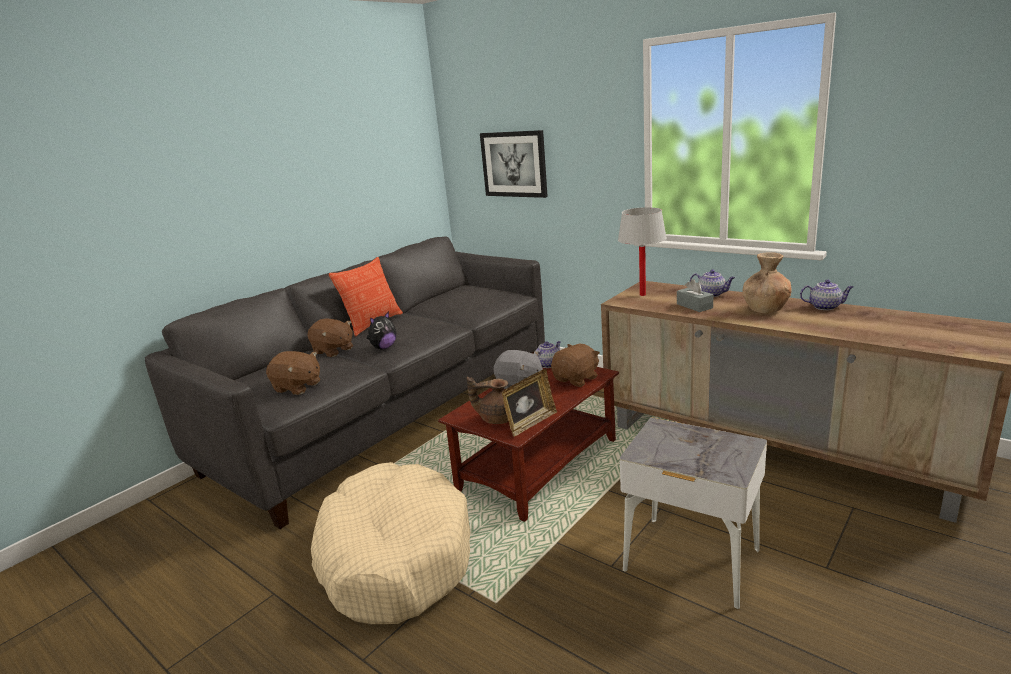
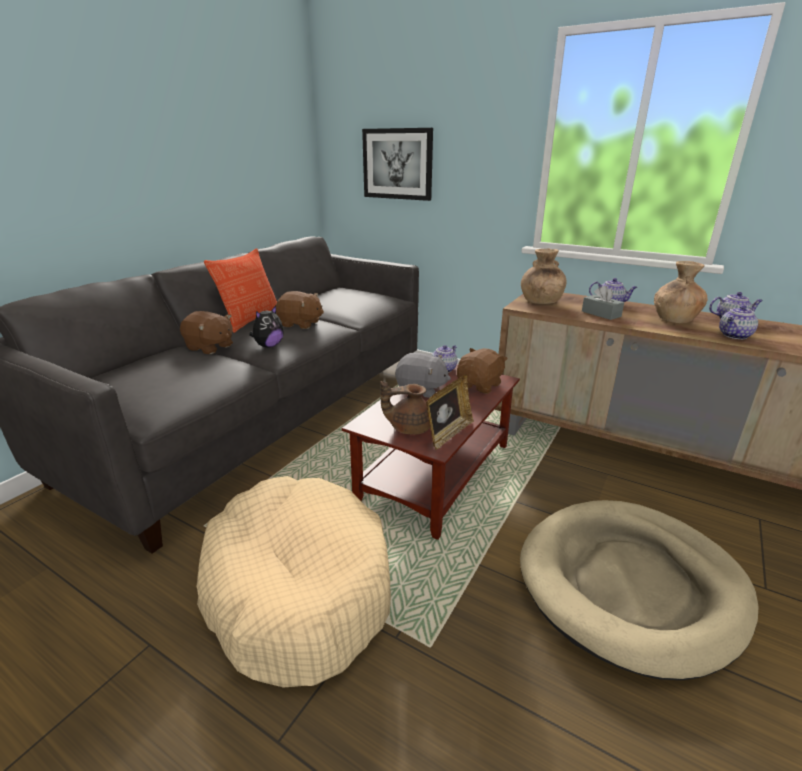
camera: 10 degrees left, 5 degrees up
(297, 387) = (172, 388): brown plush toy -> brown plush toy (300, 324)
(642, 295) = (540, 301): white table lamp -> brown vase
(693, 561) = (630, 584): side table -> beige dog bed
(813, 324) = (734, 336): none -> teapot

